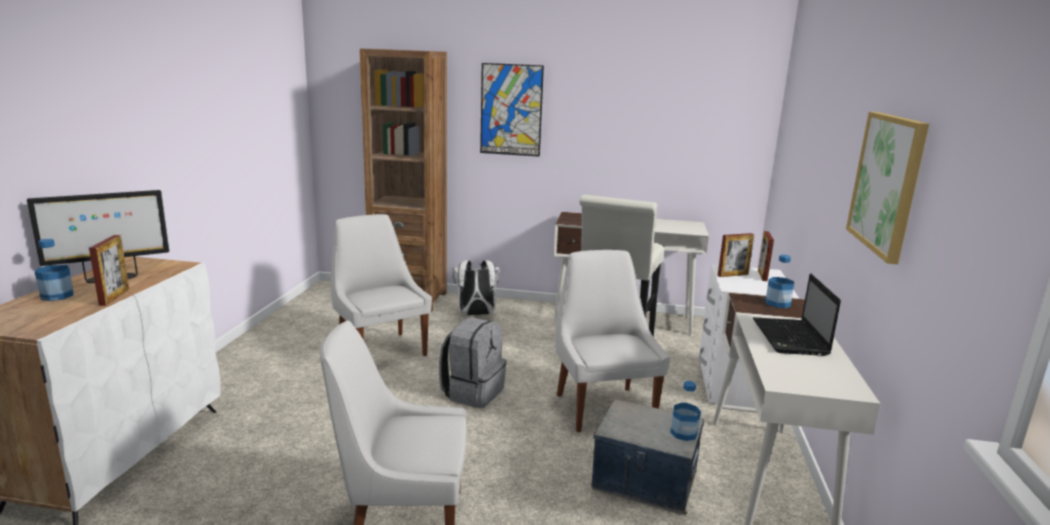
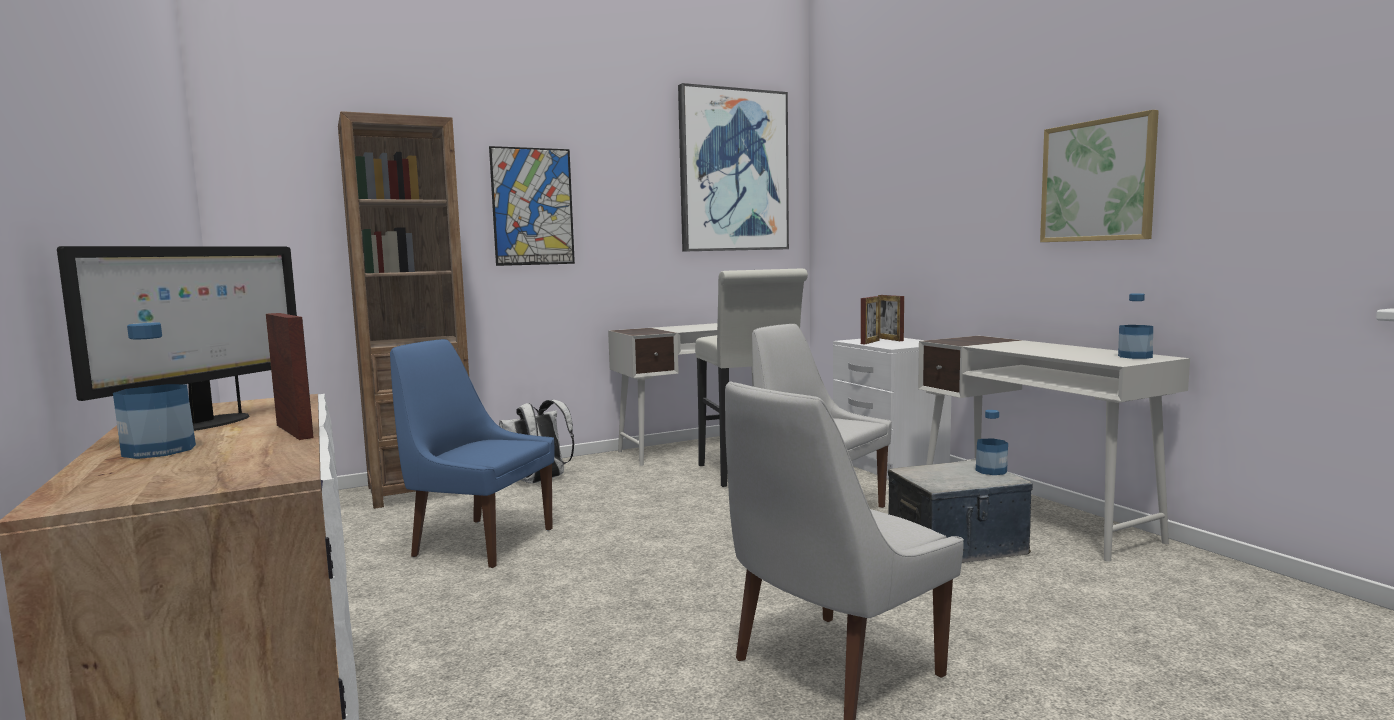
camera: 35 degrees left, 10 degrees down
(380, 350) = (479, 542): white chair -> blue chair
(472, 392) = (671, 541): grey backpack -> none
(696, 85) = (733, 171): none -> picture
(777, 303) = (970, 339): bottle -> bottle (1135, 356)
(791, 338) = (1042, 348): laptop -> none

